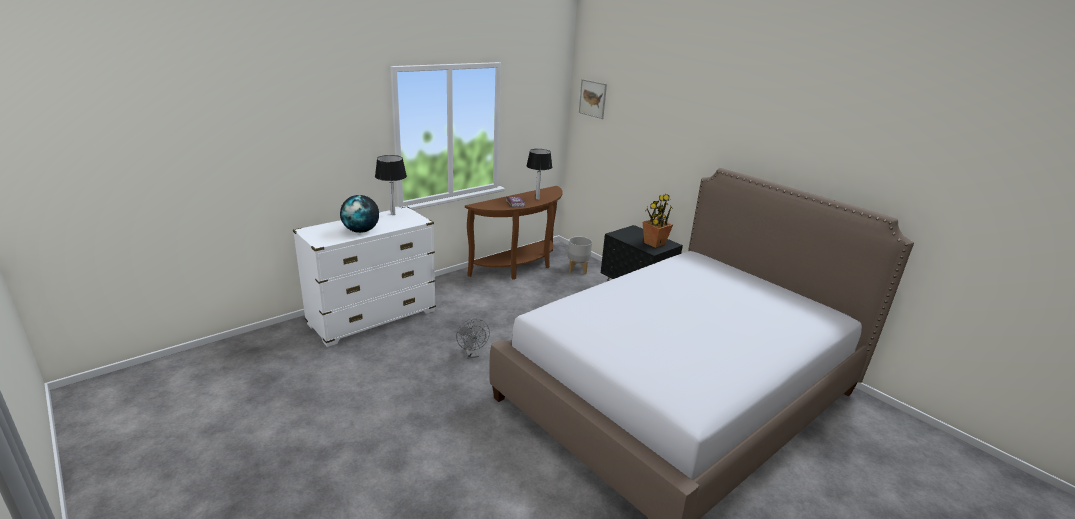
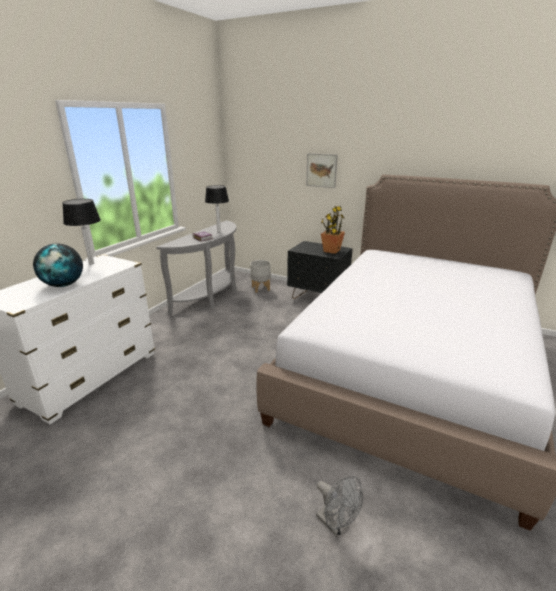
camera: 20 degrees left, 0 degrees up
(472, 354) = (215, 386): grey fan -> grey fan (336, 525)
(520, 267) = (212, 297): brown console table -> grey console table
(592, 98) = (247, 138): picture -> picture (321, 170)

